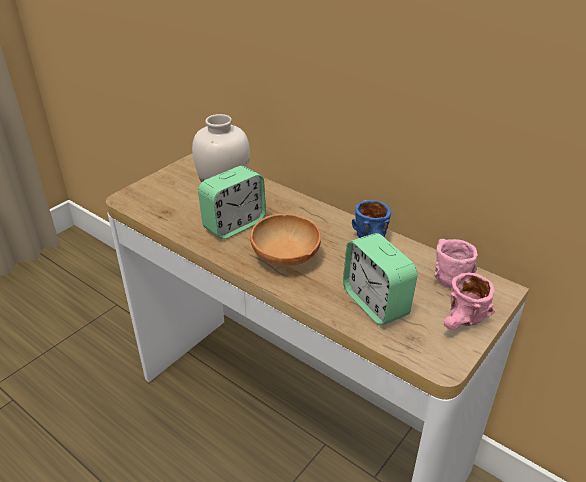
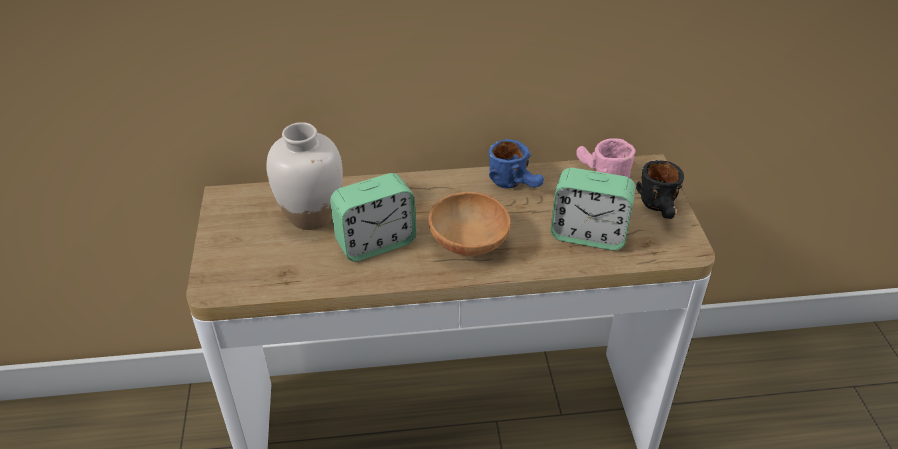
camera: 45 degrees left, 5 degrees up
(234, 225) = (376, 243): alarm clock -> alarm clock turned 60 degrees clockwise
(462, 323) = (661, 210): pink mug -> black mug

